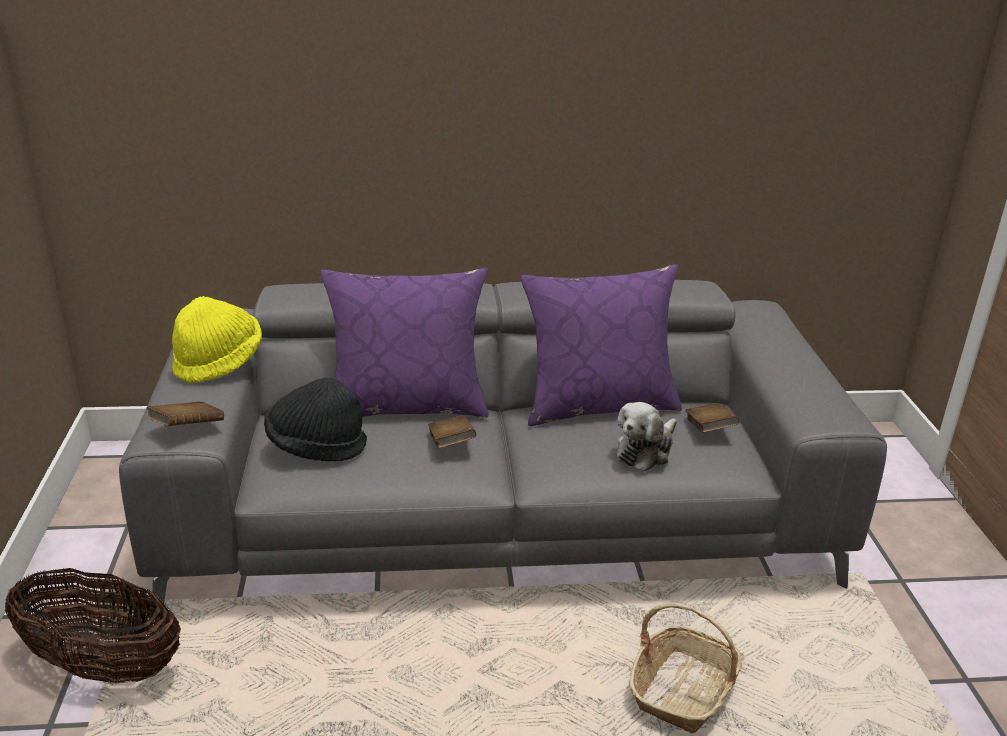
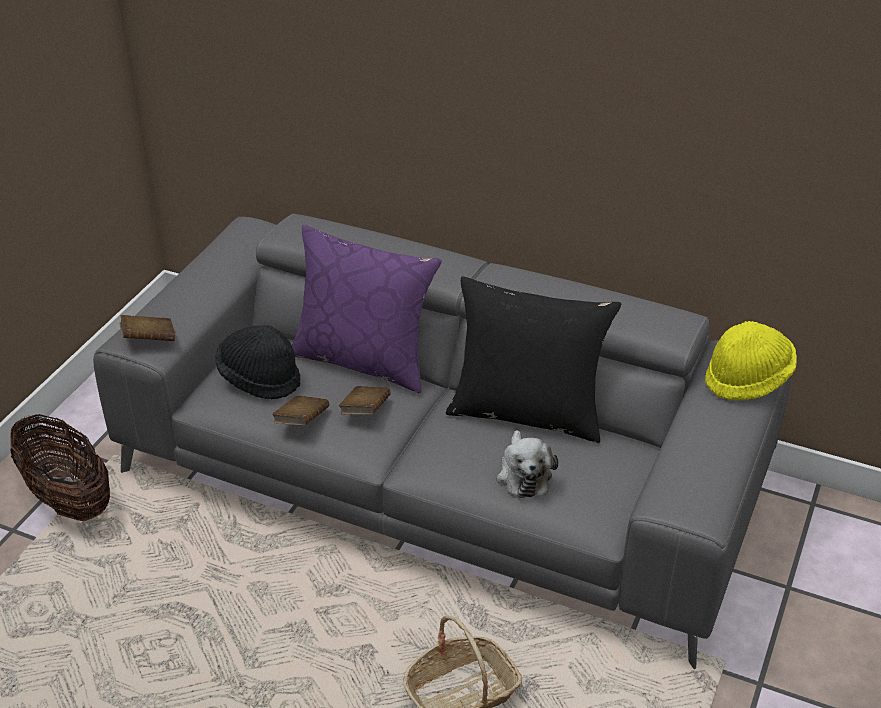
camera: 30 degrees right, 10 degrees up
(218, 363) = (215, 281): yellow hat -> yellow hat (747, 379)
(598, 405) = (527, 412): purple pillow -> black pillow
(646, 451) = (524, 474): plush toy -> plush toy turned 75 degrees counterclockwise
(709, 430) = (603, 472): brown book -> brown book (301, 421)

